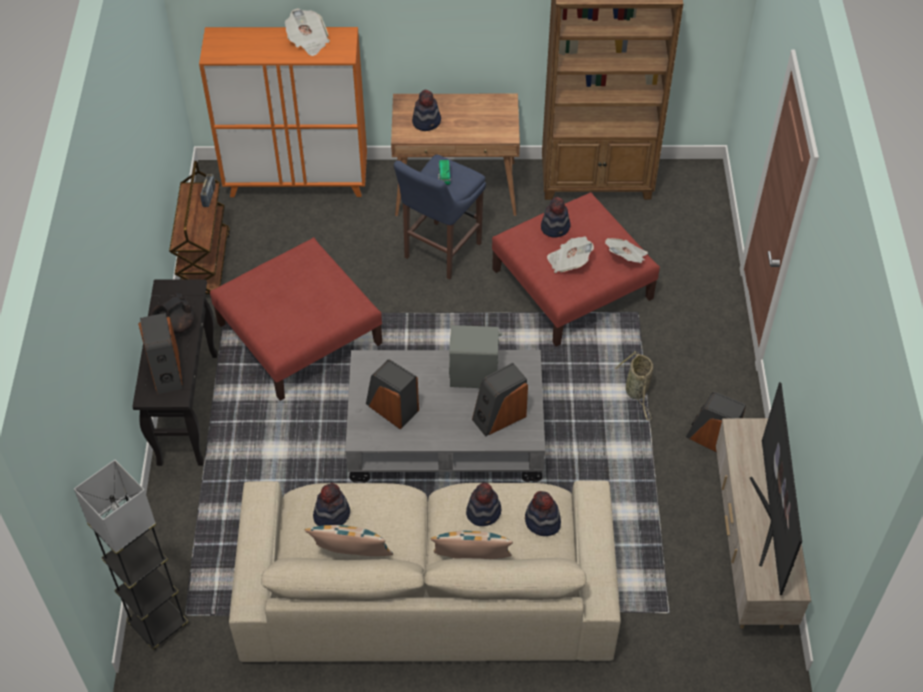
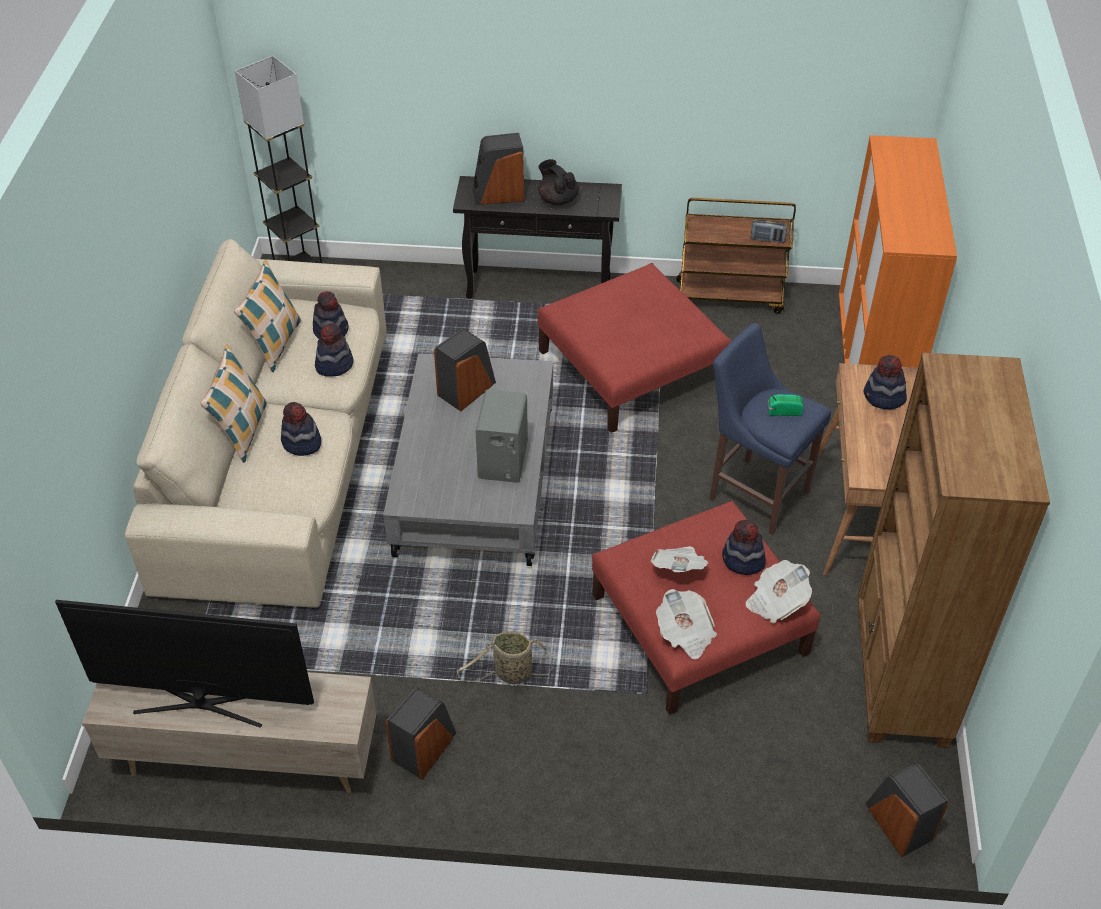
camera: 95 degrees right, 5 degrees down
(308, 41) = (920, 214): newspaper -> newspaper (776, 601)
(499, 417) = (438, 478): speaker -> speaker (898, 823)
(542, 522) = (275, 490): hat -> hat (334, 364)

